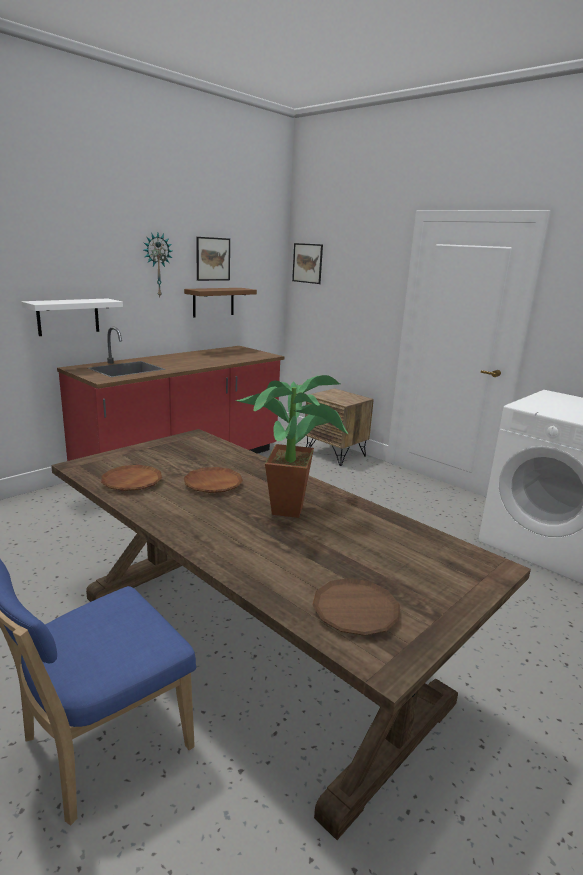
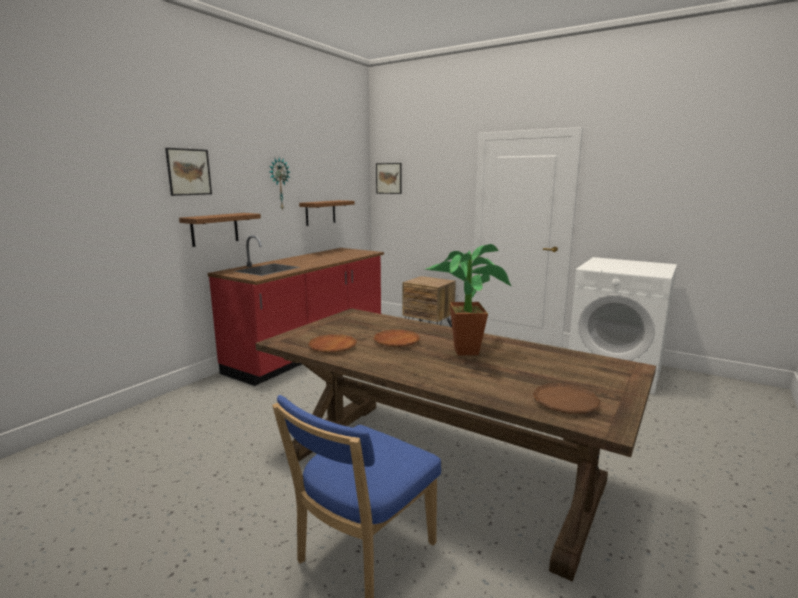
camera: 10 degrees left, 5 degrees down
(68, 316) = (214, 229): white shelf -> brown shelf
(213, 259) = (318, 178): picture -> picture (189, 172)

